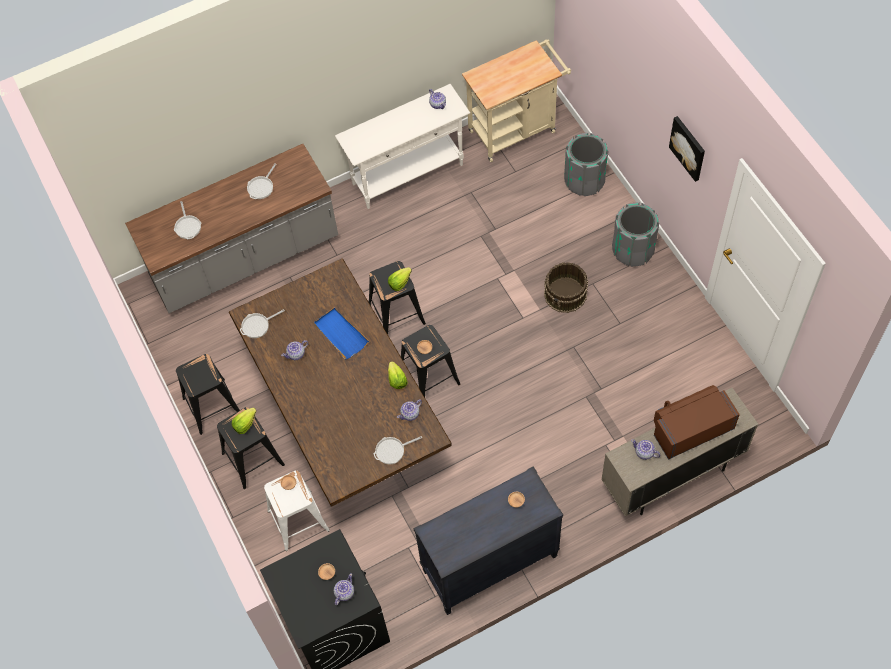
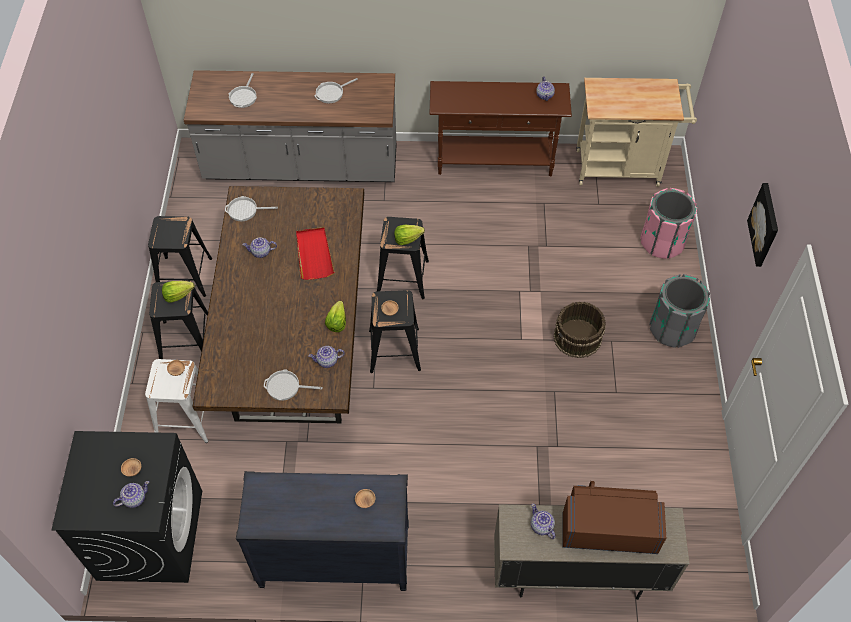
camera: 25 degrees right, 5 degrees down
(340, 334) = (314, 254): blue tray -> red tray
(408, 174) = (495, 162): white console table -> brown console table
(584, 180) = (662, 242): grey trash can -> pink trash can

